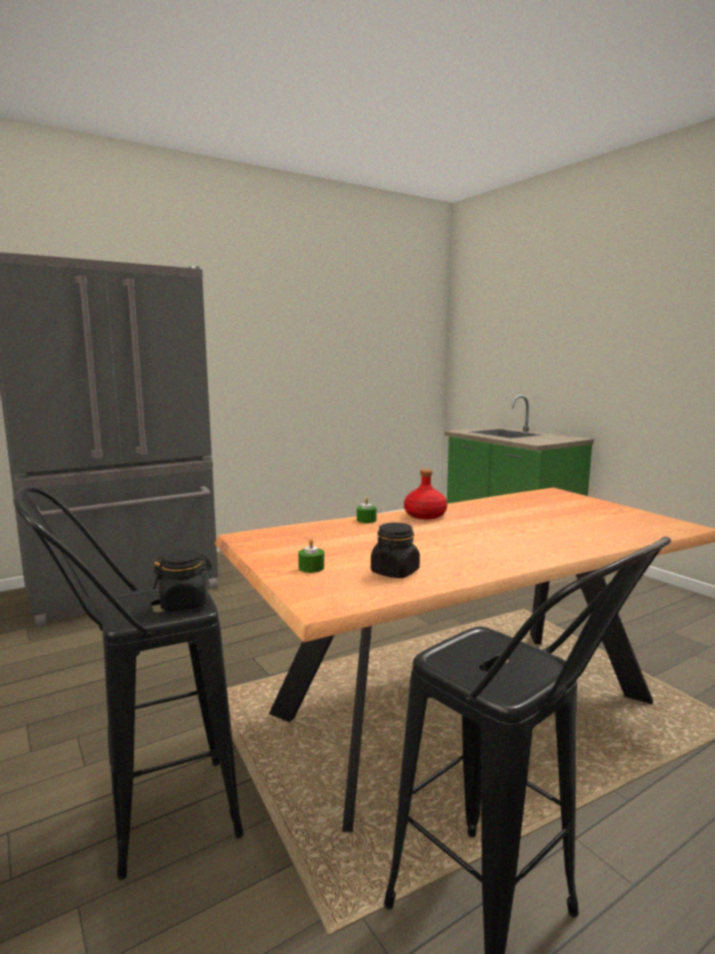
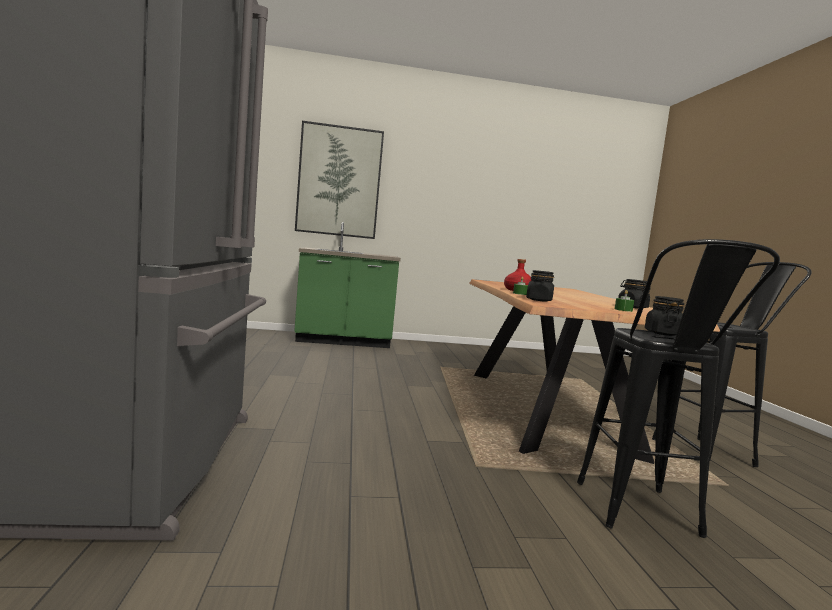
camera: 65 degrees left, 5 degrees down
(295, 532) = (539, 300): none -> black jar
(531, 341) = (339, 181): none -> picture

